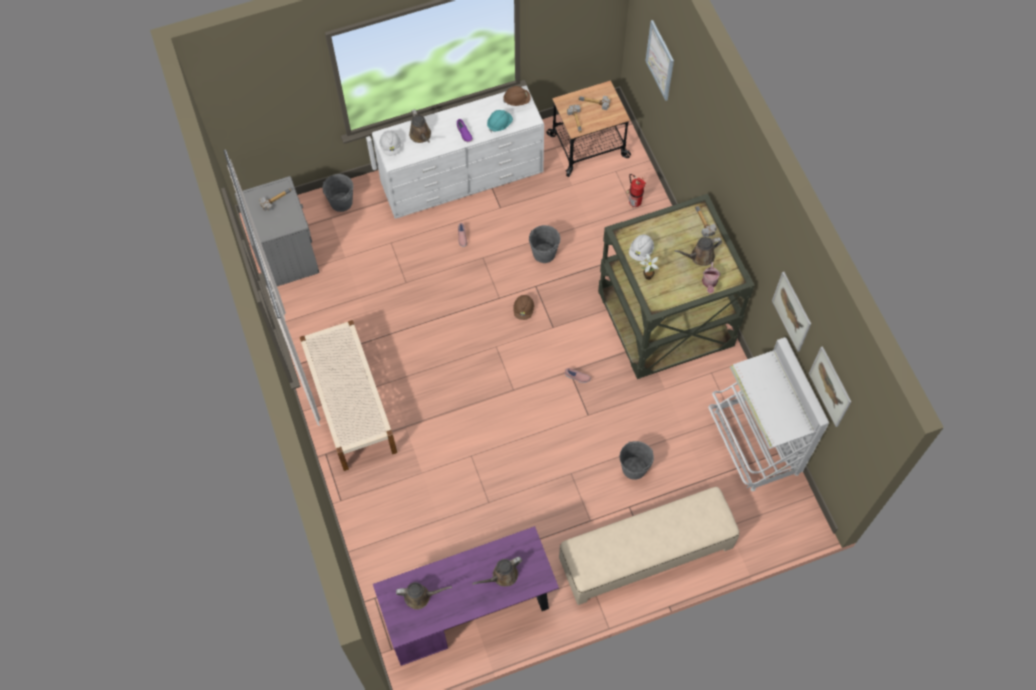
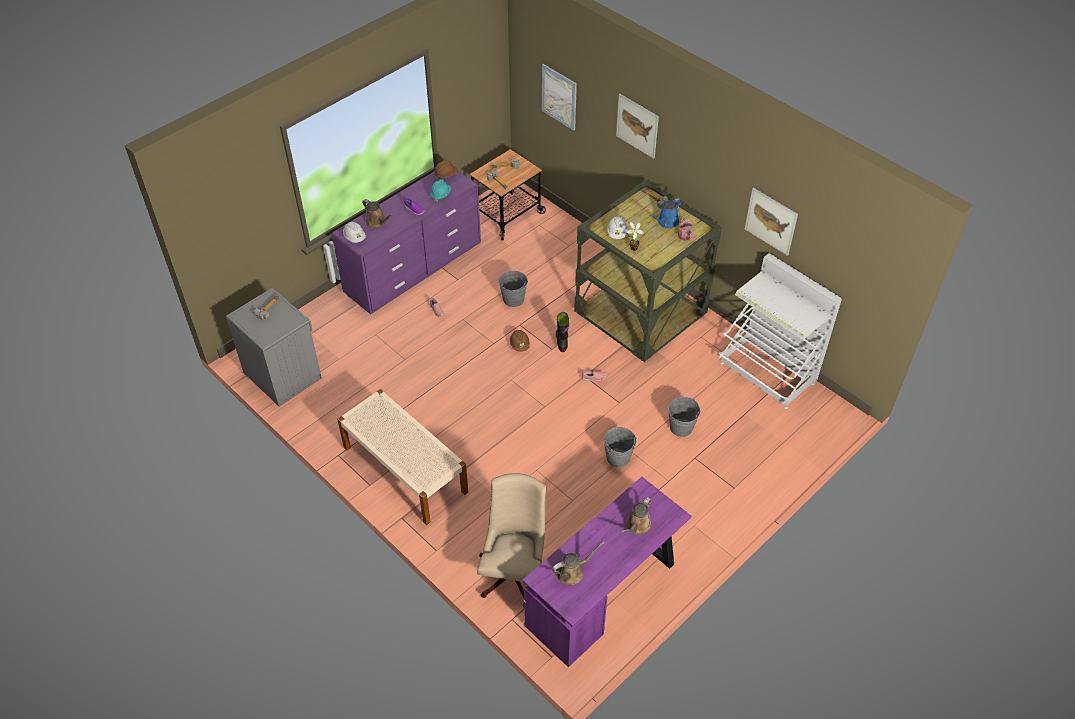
camera: 25 degrees left, 15 degrees down
(341, 202) = (314, 319): grey bucket -> grey bucket (618, 457)
(400, 552) = (515, 571): none -> beige office chair
(462, 180) = (414, 270): white dresser -> purple dresser
(567, 322) = (561, 342): none -> black boot
(634, 202) = (566, 241): fire extinguisher -> none
(645, 553) = (730, 488): beige bench -> none
(700, 257) = (666, 222): brown watering can -> blue watering can
(830, 386) = (834, 260): picture -> picture (637, 126)

